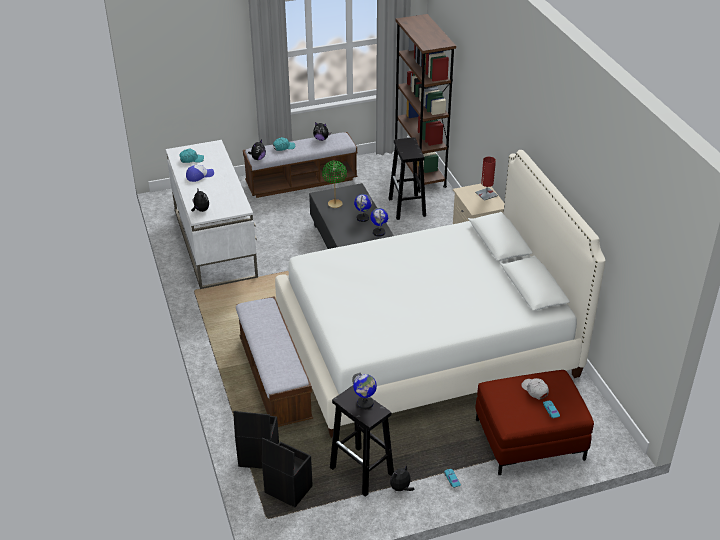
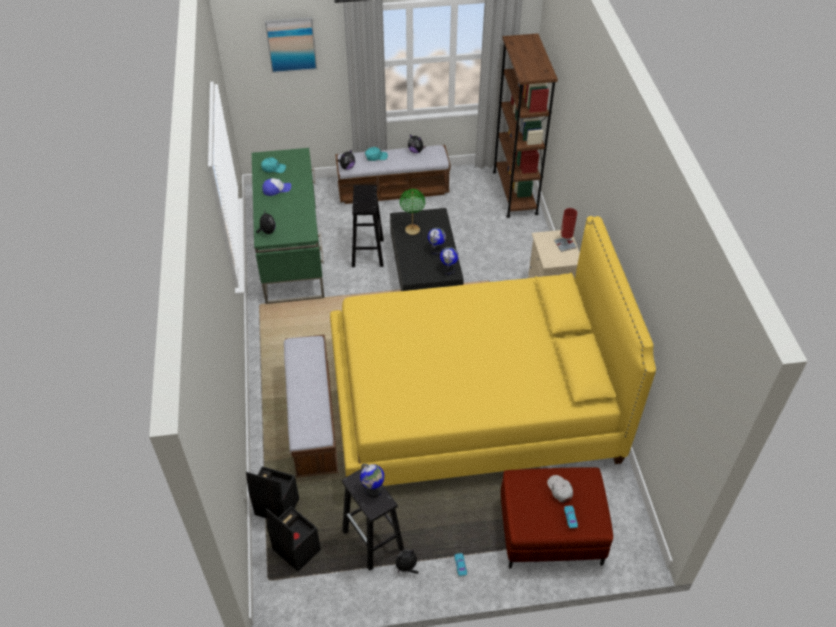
camera: 10 degrees right, 10 degrees up
(198, 41) = (291, 44): none -> picture
(214, 243) = (291, 252): white desk -> green desk
(407, 207) = (492, 234): black stool -> black stool (368, 253)
(427, 345) = (473, 401): white bed -> yellow bed

